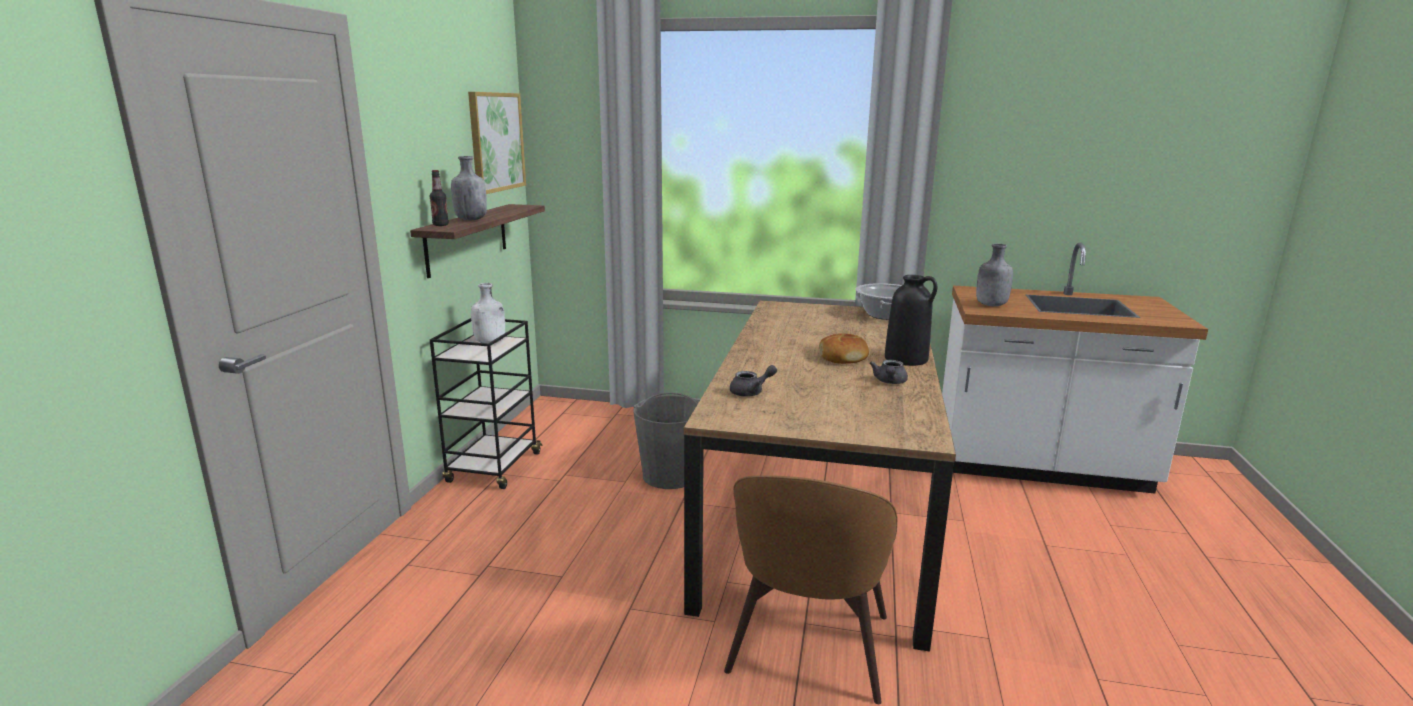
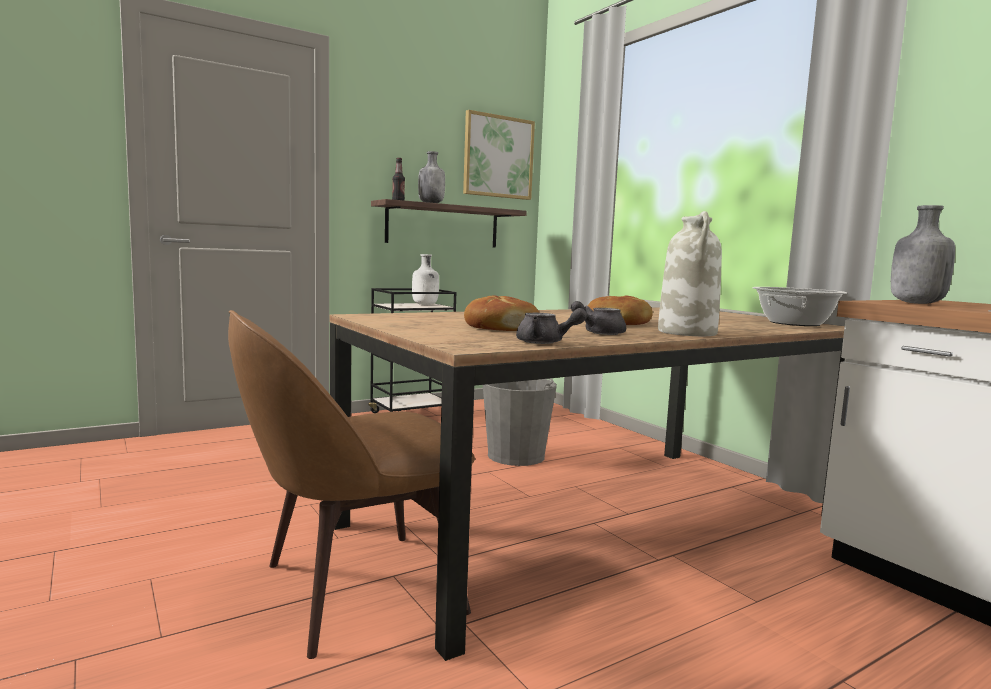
camera: 45 degrees right, 10 degrees down
(751, 392) = (448, 316): grey teapot -> grey teapot (546, 343)
(836, 399) = (500, 327): none -> bread
(907, 359) = (688, 333): black vase -> white vase

